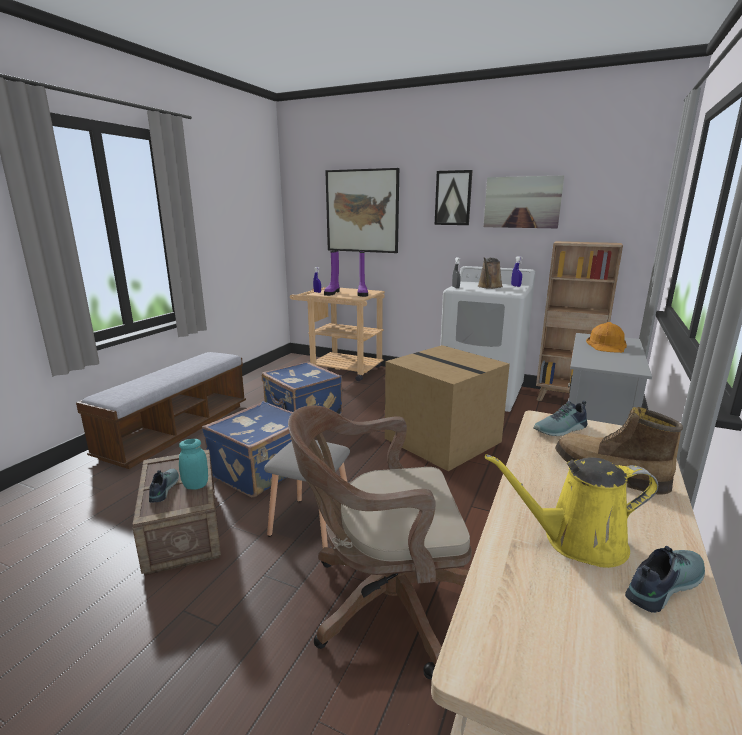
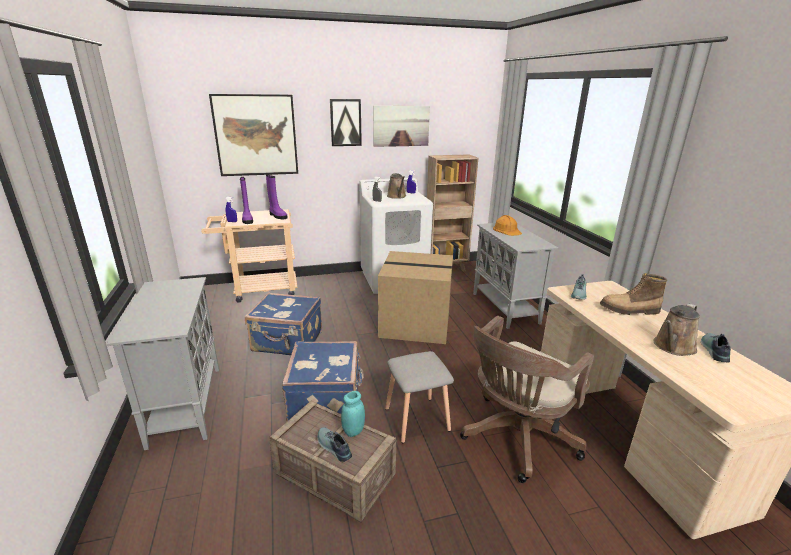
camera: 40 degrees left, 5 degrees up
(177, 430) = (186, 404): bench -> grey cabinet
(577, 541) = (673, 347): yellow watering can -> brown watering can

